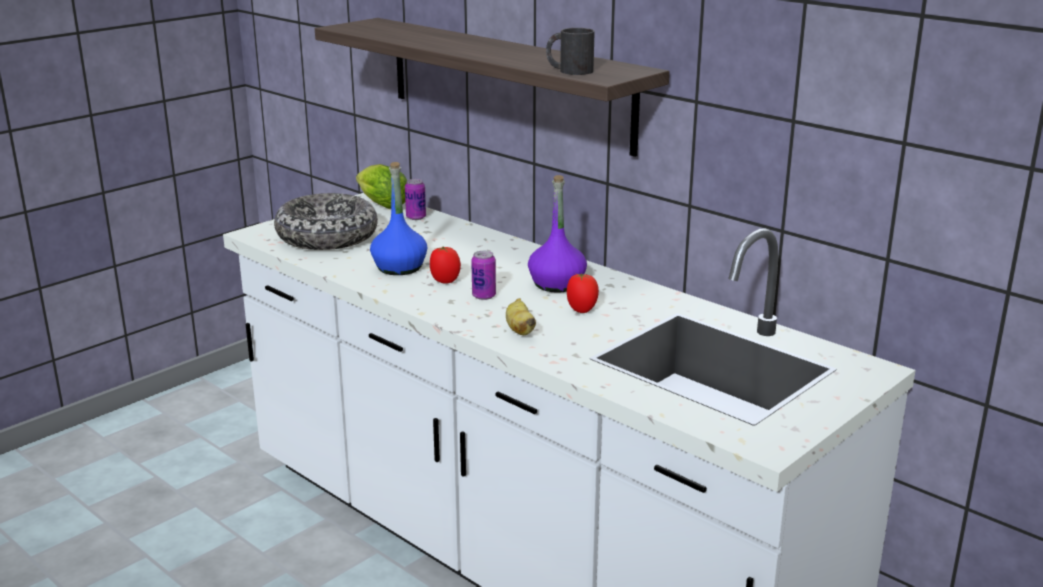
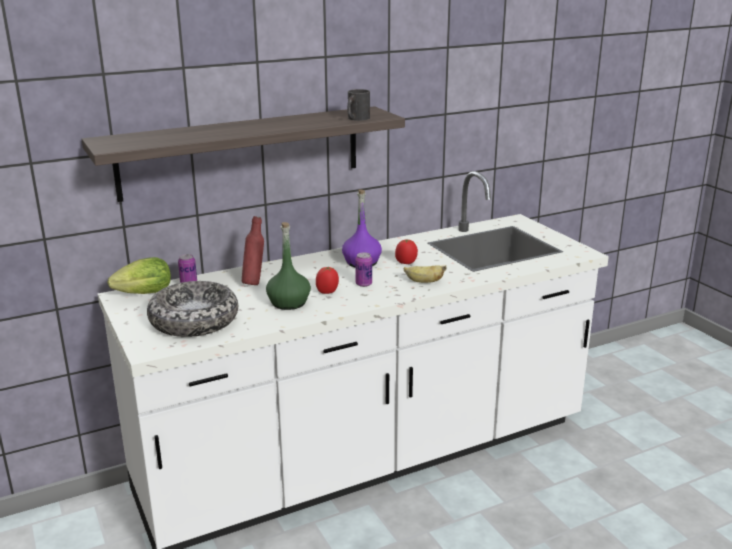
camera: 70 degrees left, 0 degrees up
(399, 267) = (289, 303): blue bottle -> green bottle
(446, 242) = (254, 282): none -> red bottle

